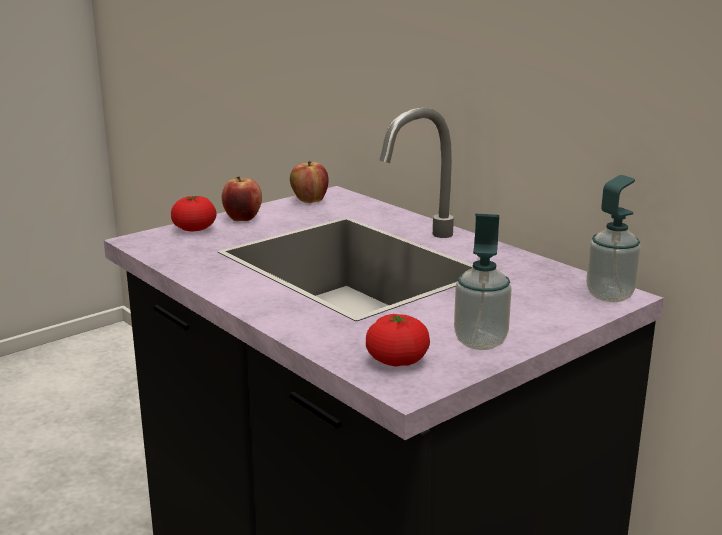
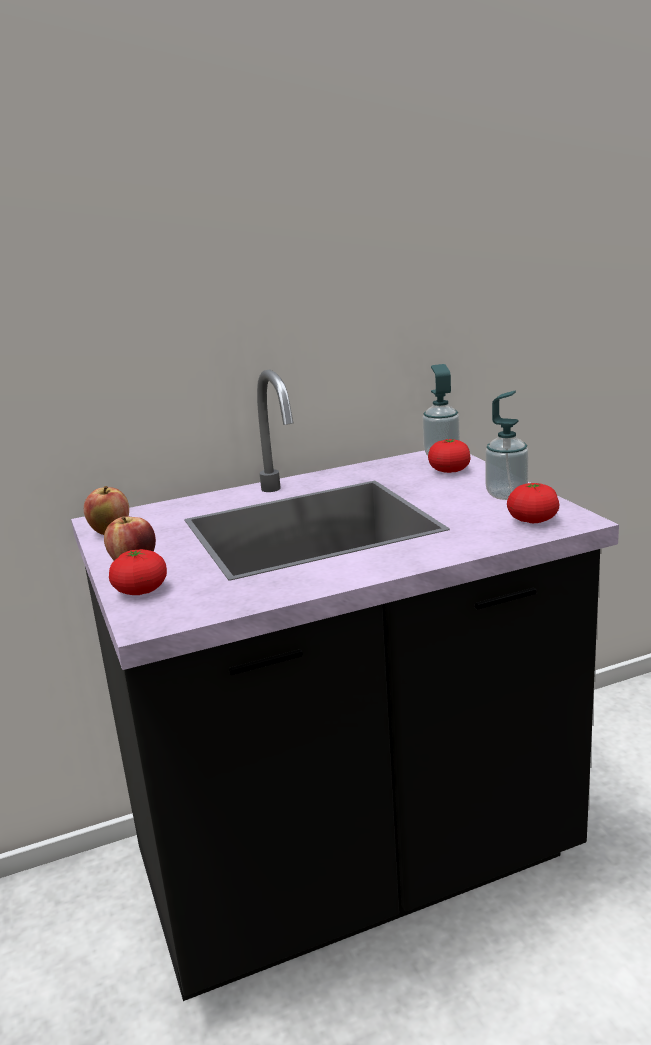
camera: 70 degrees left, 0 degrees up
(552, 304) = (449, 470): none -> tomato

